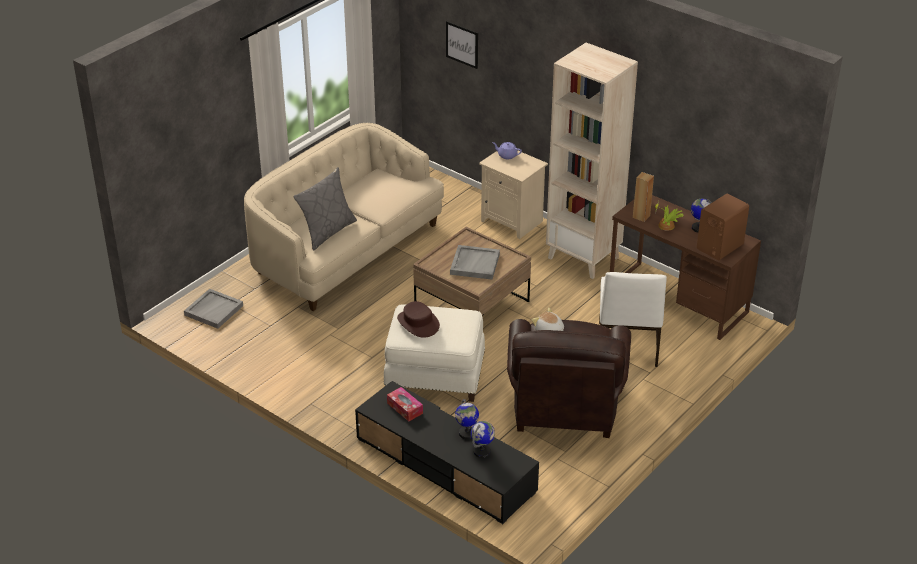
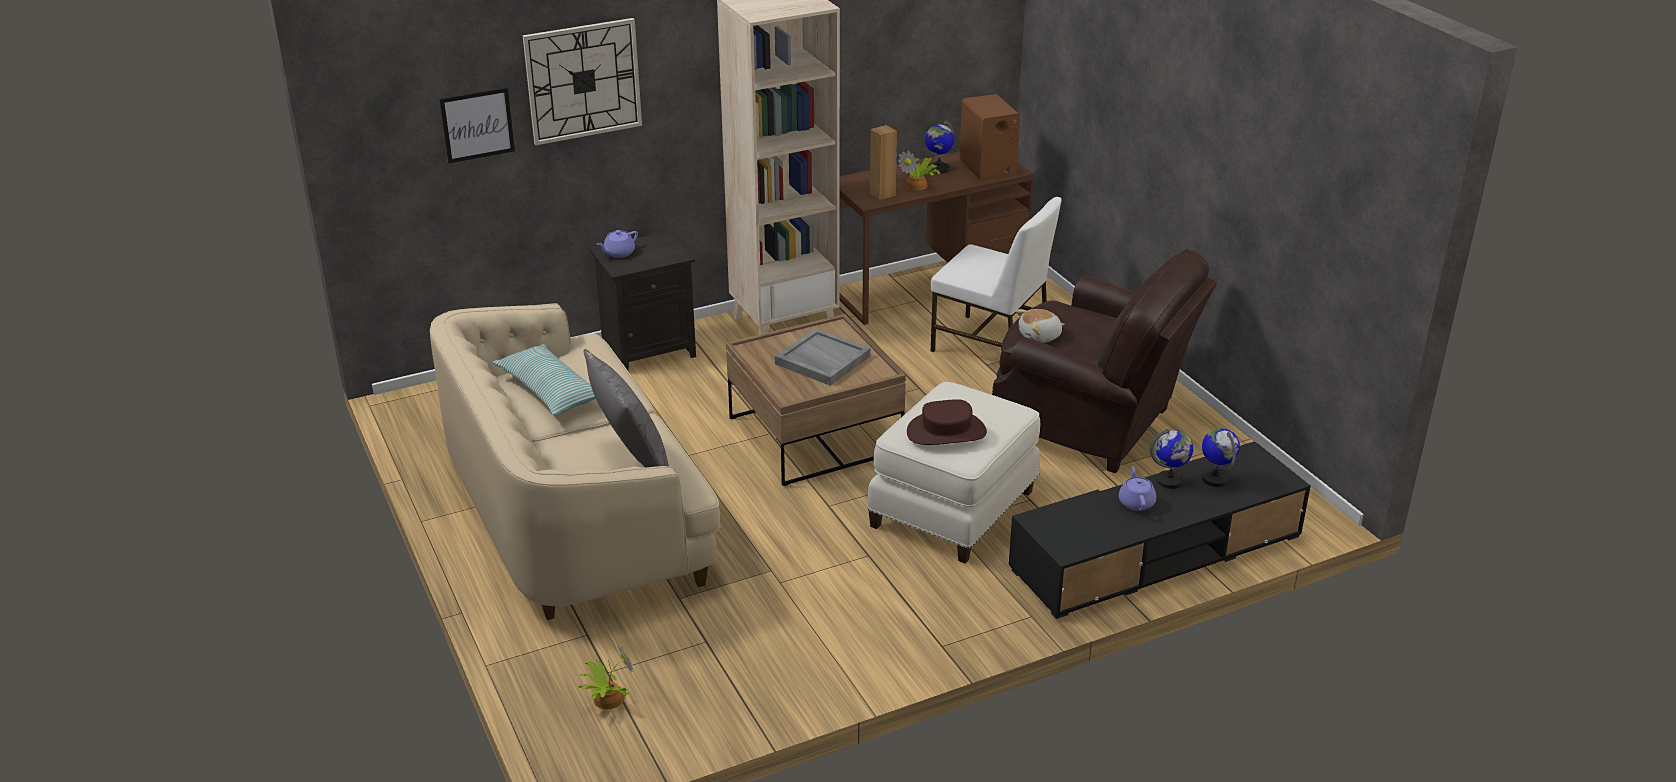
camera: 65 degrees left, 5 degrees down
(213, 310) = (606, 698): grey tray -> potted plant
(370, 187) = (549, 391): none -> pillow
(405, 408) = (1085, 520): tissue box -> none
(435, 424) = (1136, 502): none -> purple teapot
(513, 221) = (649, 350): beige nightstand -> black nightstand
(515, 50) = (583, 81): none -> wall clock

